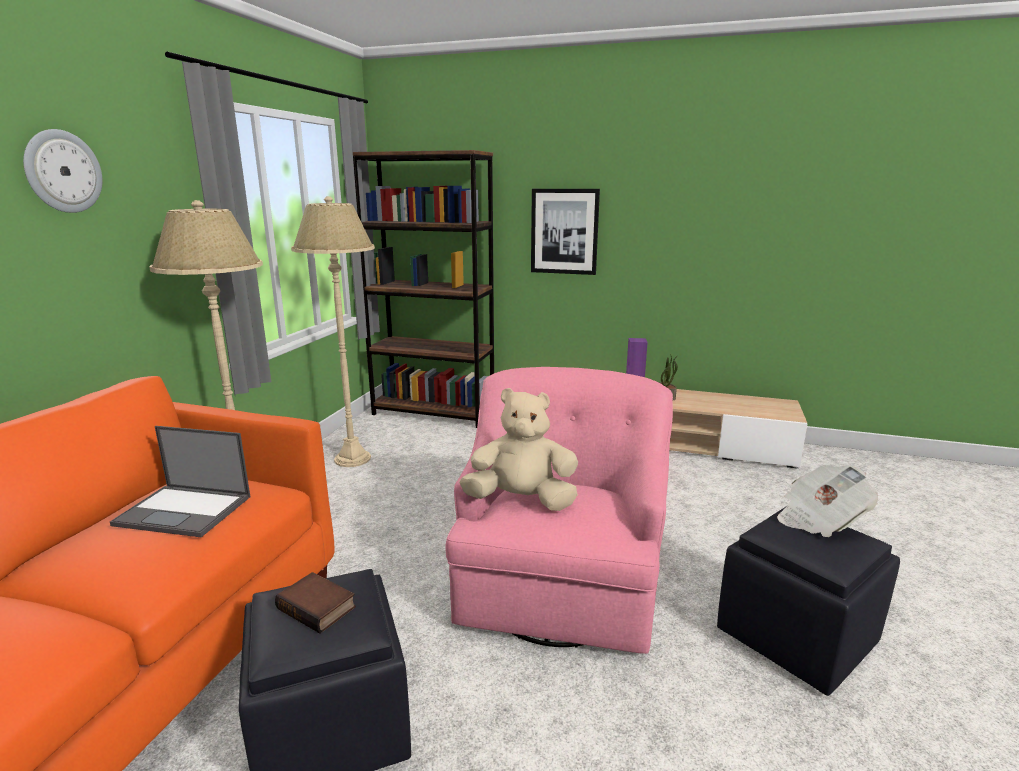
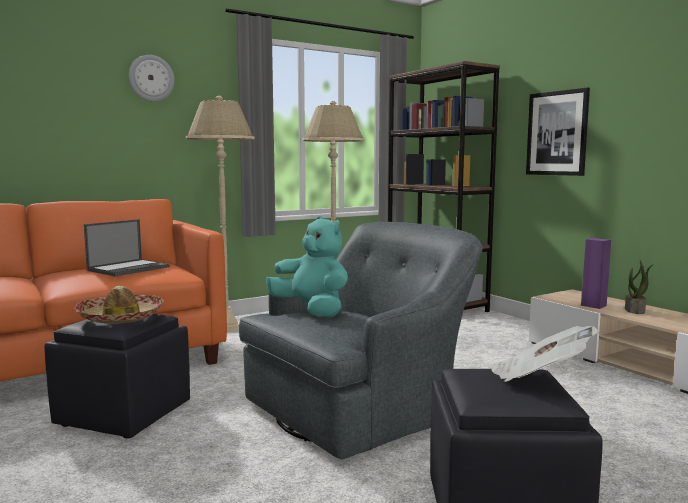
camera: 40 degrees right, 10 degrees down
(185, 510) = (129, 268): laptop -> laptop turned 105 degrees counterclockwise
(319, 607) = (120, 317): book -> hat
(522, 501) = (312, 311): beige plush toy -> turquoise plush toy
(561, 578) = (361, 408): pink armchair -> grey armchair

